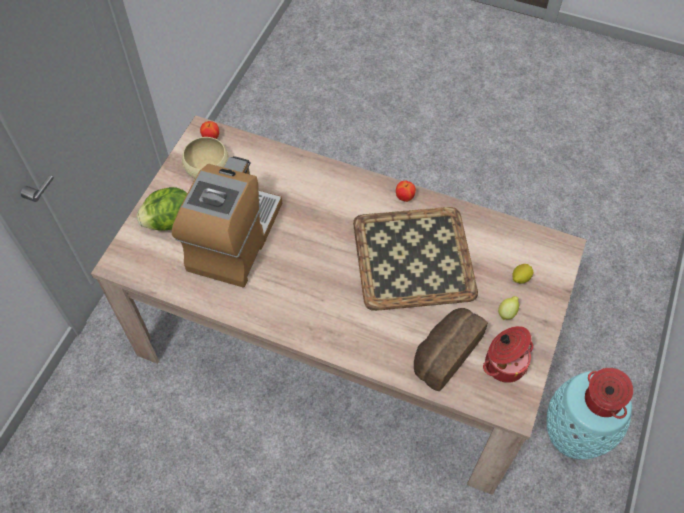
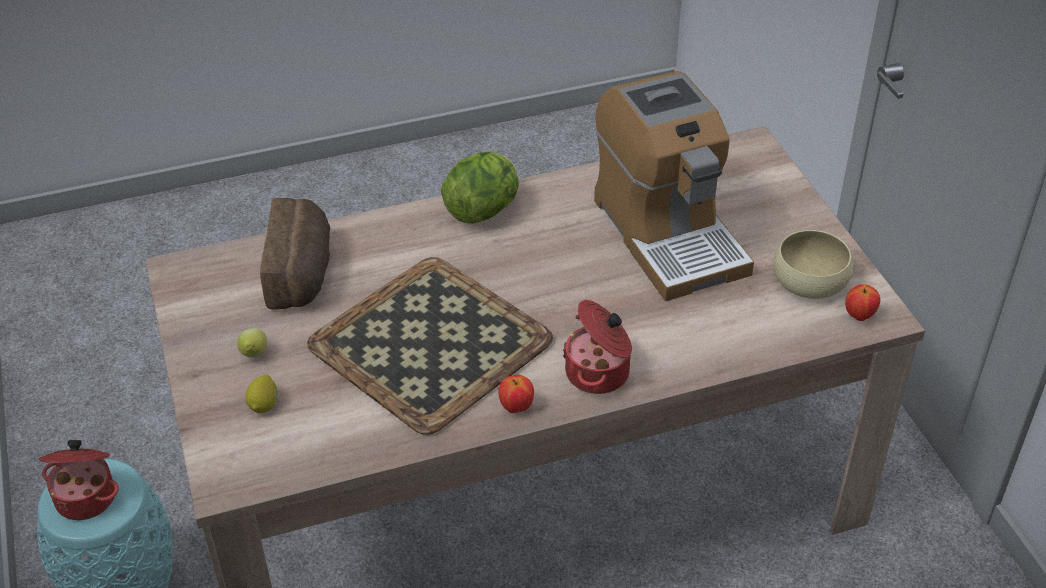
camera: 140 degrees right, 15 degrees down
(170, 222) = (759, 207): lettuce -> lettuce (483, 210)
(504, 363) = (221, 303): cooking pot -> cooking pot (599, 373)

